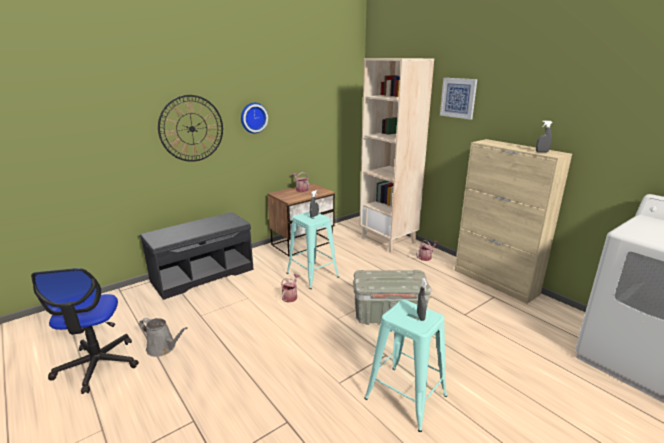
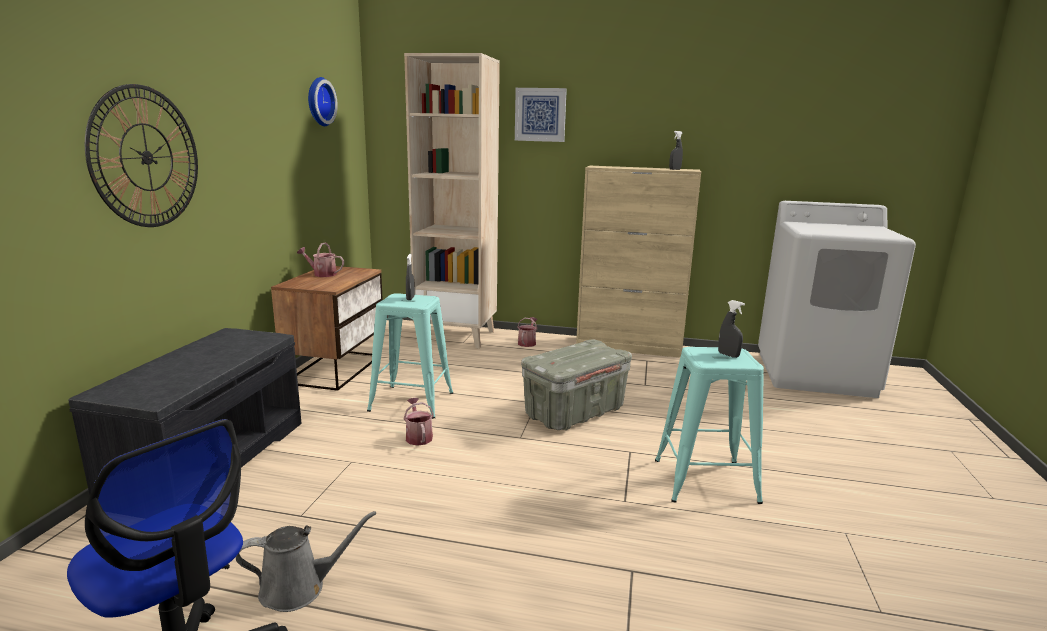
camera: 40 degrees left, 5 degrees down
(253, 117) = (239, 143): wall clock -> wall clock (318, 101)

